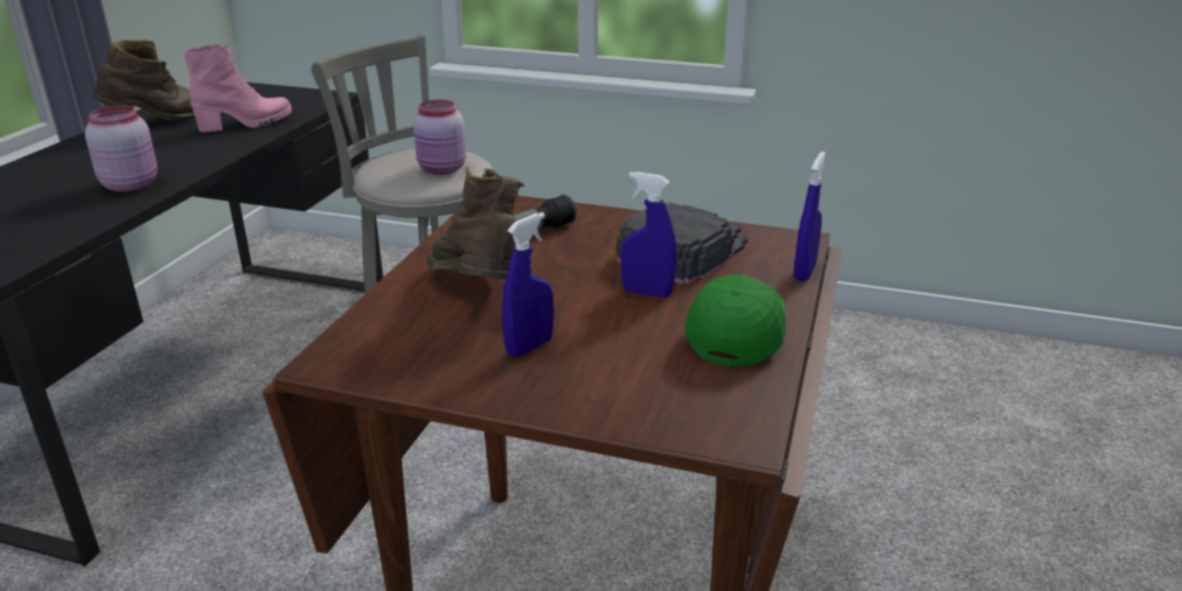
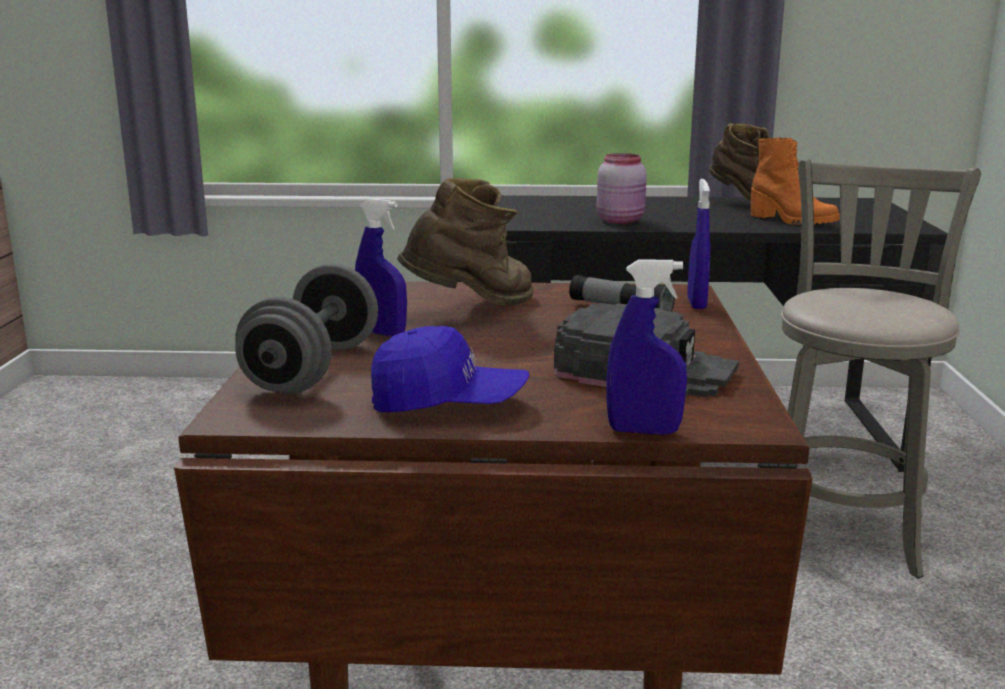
camera: 75 degrees right, 10 degrees down
(246, 124) = (791, 221): pink boot -> orange boot
(442, 169) = (868, 309): pink jar -> none
(624, 391) = (313, 369): none -> grey dumbbell
(647, 293) = (519, 362): blue spray bottle -> blue spray bottle (696, 304)
(737, 334) = (448, 404): green cap -> blue cap

